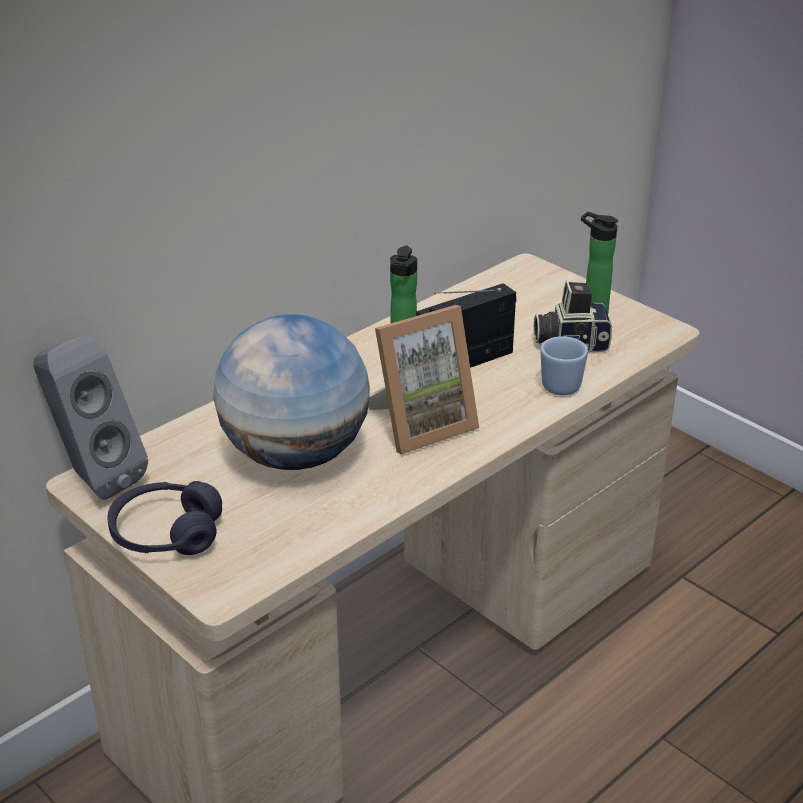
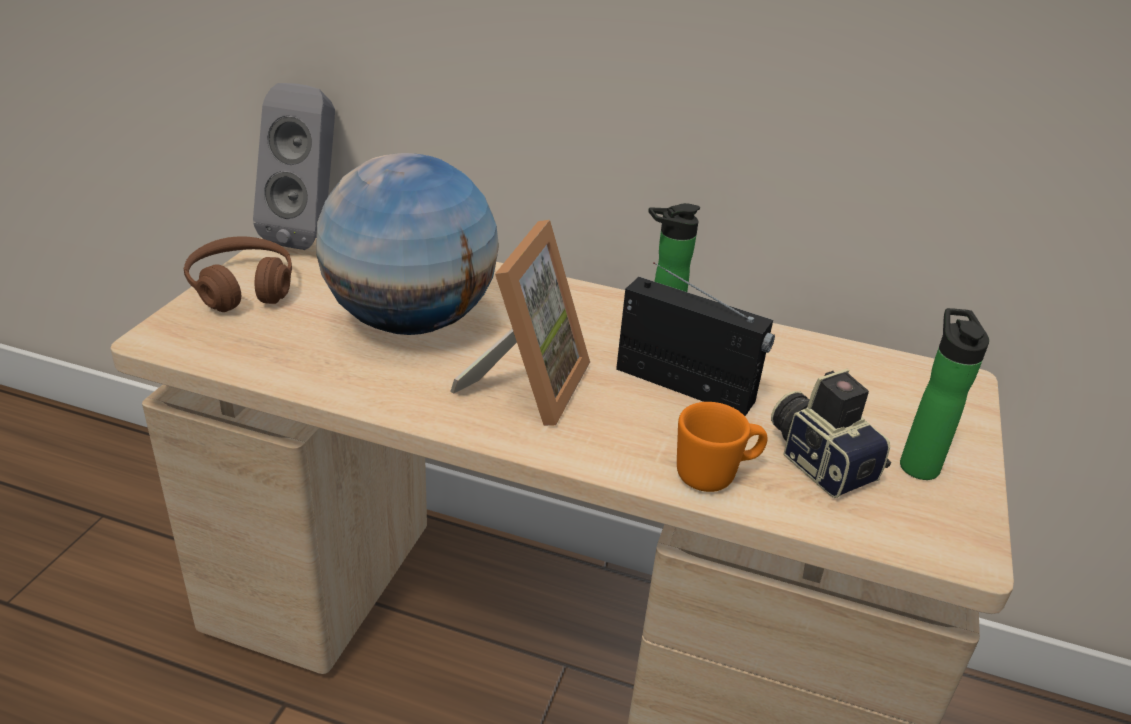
camera: 60 degrees right, 0 degrees up
(166, 534) = (242, 288): purple headphones -> brown headphones
(420, 424) = (527, 384): picture frame -> picture frame turned 105 degrees counterclockwise
(562, 383) = (715, 475): blue mug -> orange mug

